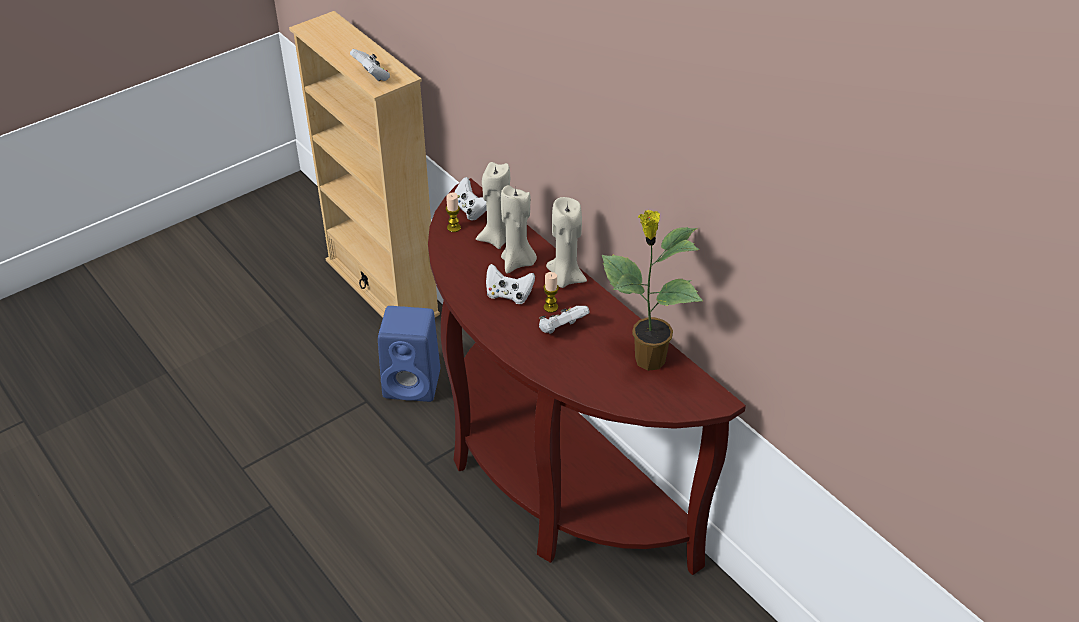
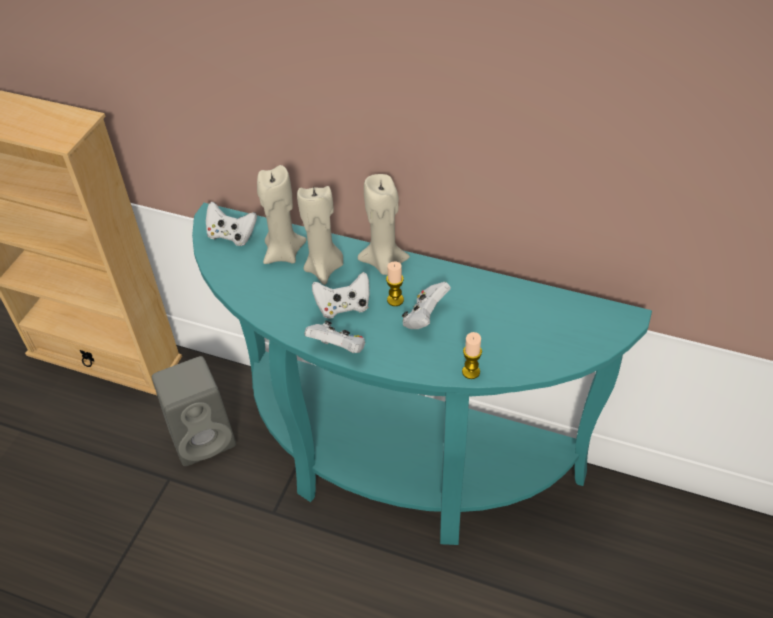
camera: 30 degrees left, 5 degrees up
(372, 76) = (46, 131): white game controller -> white game controller (338, 349)
(414, 383) = (204, 436): blue speaker -> grey speaker
(453, 228) = (228, 261): candle -> candle (471, 372)
(547, 479) = (396, 465): brown console table -> turquoise console table
(647, 359) = (530, 309): potted plant -> none

